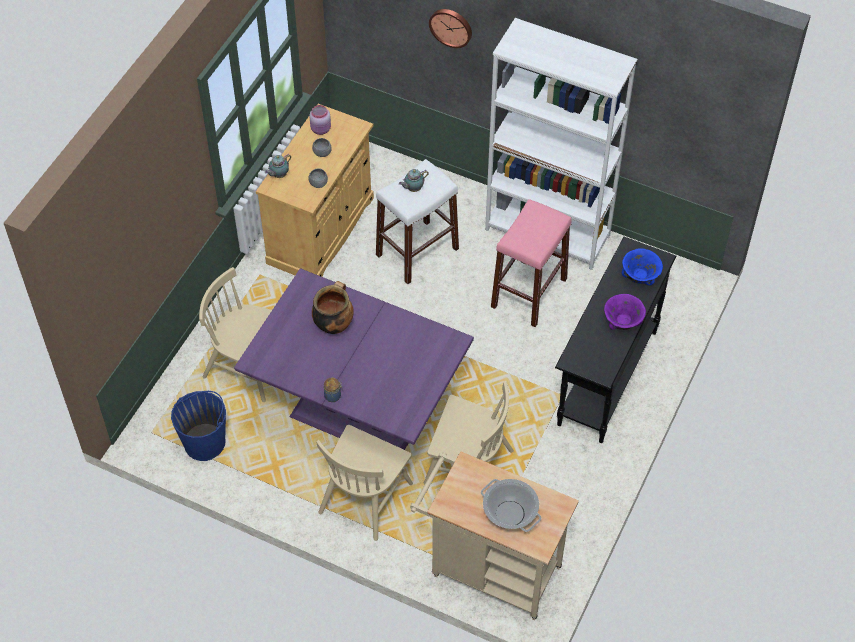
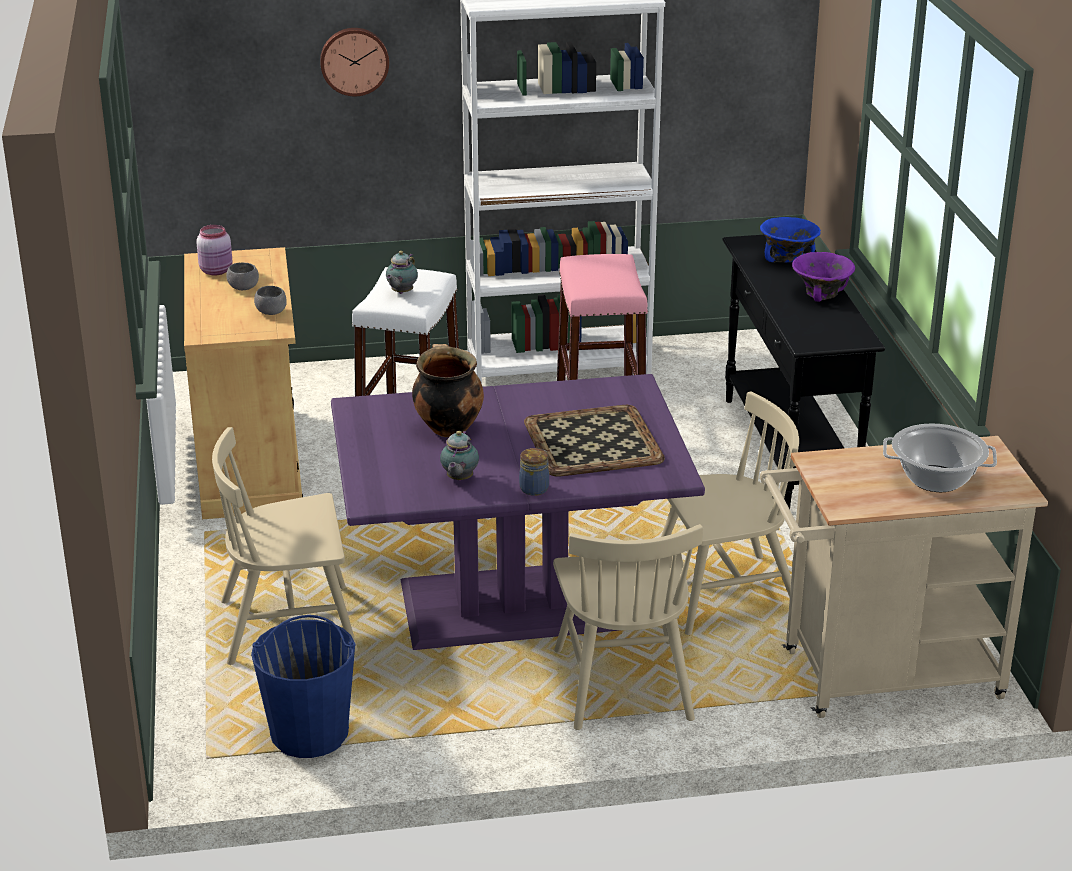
camera: 35 degrees left, 25 degrees down
(278, 175) = (202, 322): teapot -> teapot (459, 479)
(391, 375) = (591, 441): none -> tray

